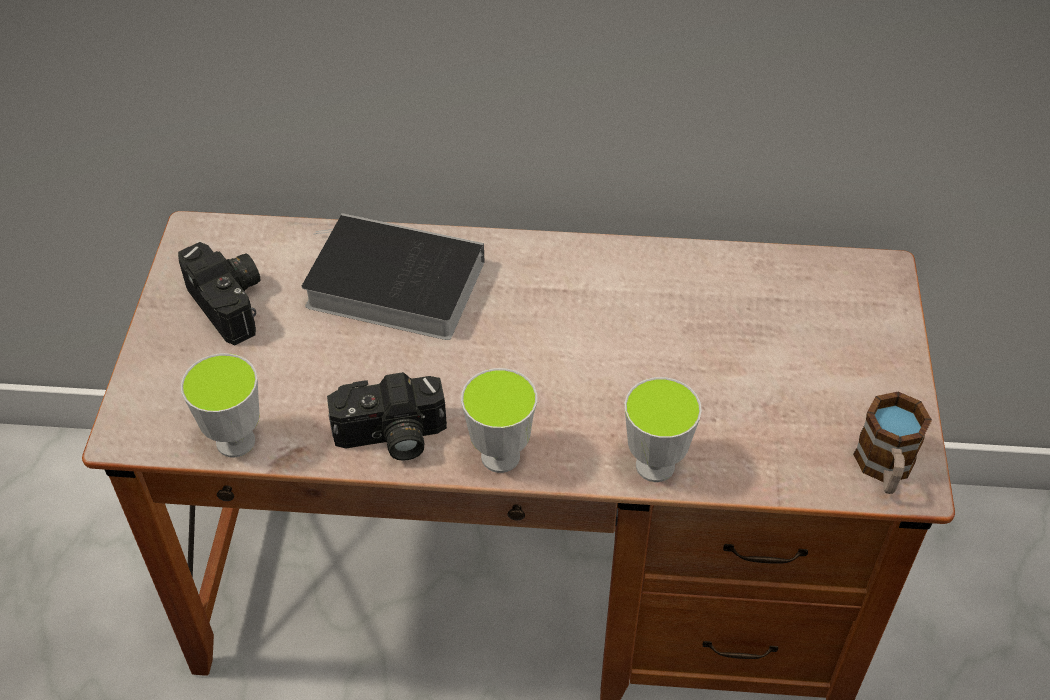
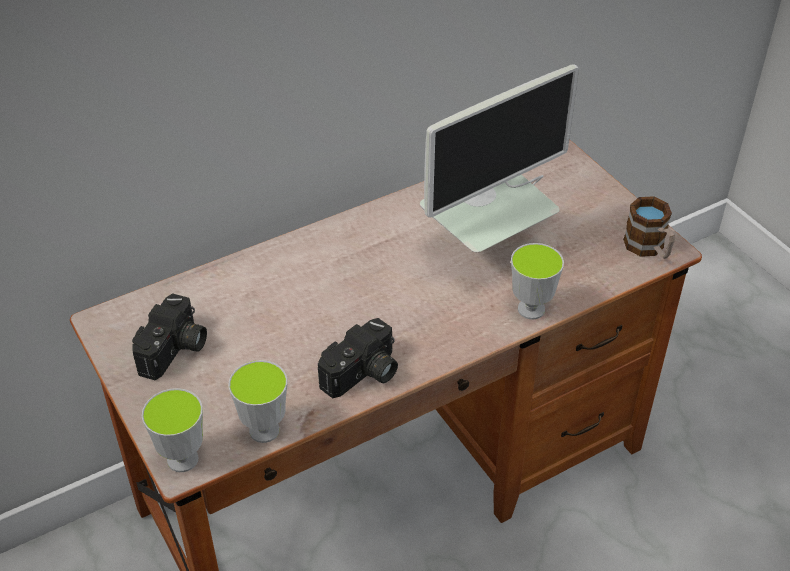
camera: 35 degrees left, 5 degrees down
(232, 303) = (175, 351): camera -> camera turned 90 degrees clockwise
(389, 284) = (272, 288): book -> none
(500, 456) = (440, 350): cup -> cup (182, 459)
(670, 360) = (485, 249): none -> monitor

